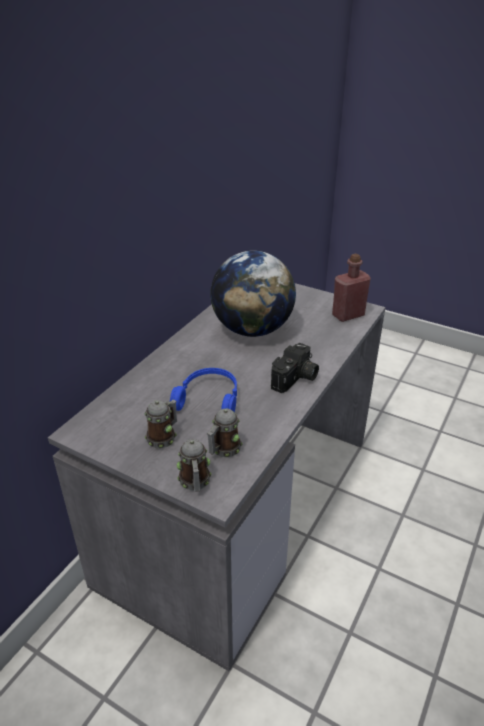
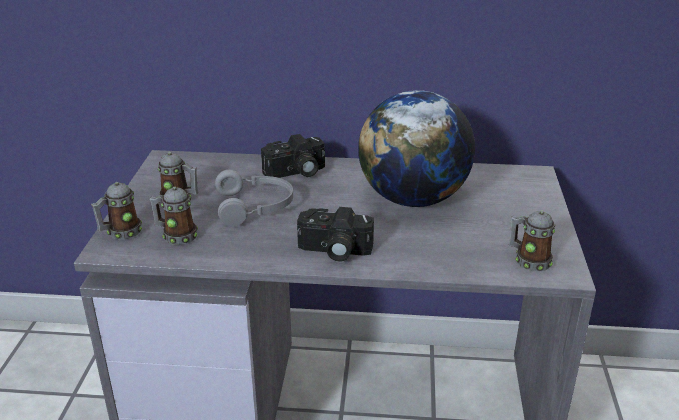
camera: 65 degrees right, 5 degrees down
(172, 367) = (296, 173): none -> camera
(209, 399) = (255, 207): blue headphones -> grey headphones
(348, 315) = (528, 260): red bottle -> mug

